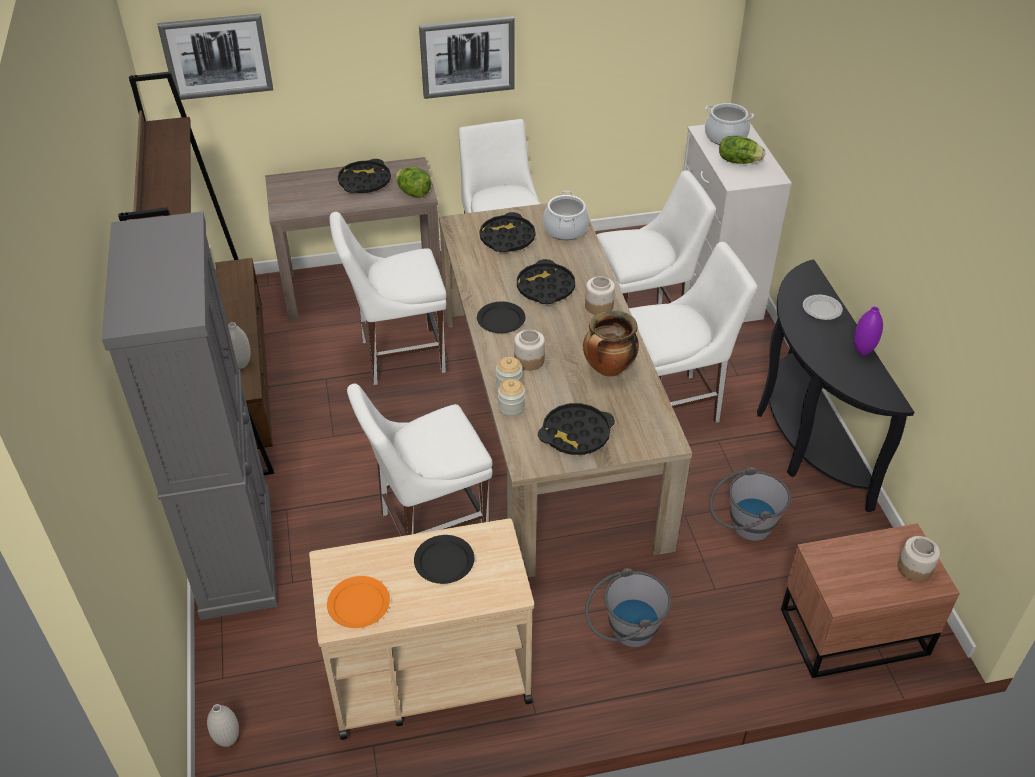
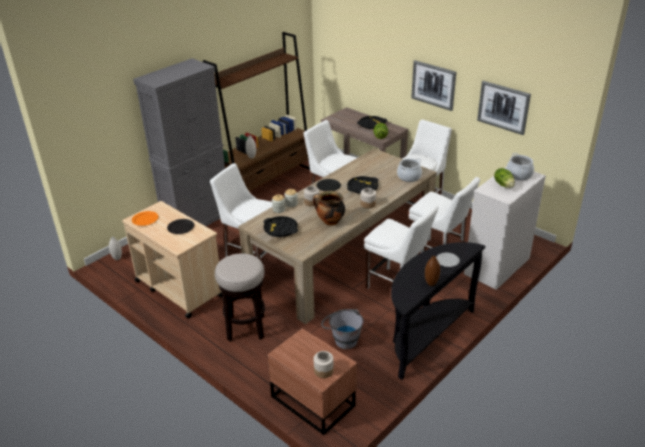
camera: 55 degrees right, 10 degrees down
(217, 56) = (338, 44): picture -> picture (503, 107)
(507, 238) = (382, 167): black tray -> none
(624, 632) = (246, 328): grey bucket -> stool
(862, 351) = (431, 283): purple vase -> brown vase

